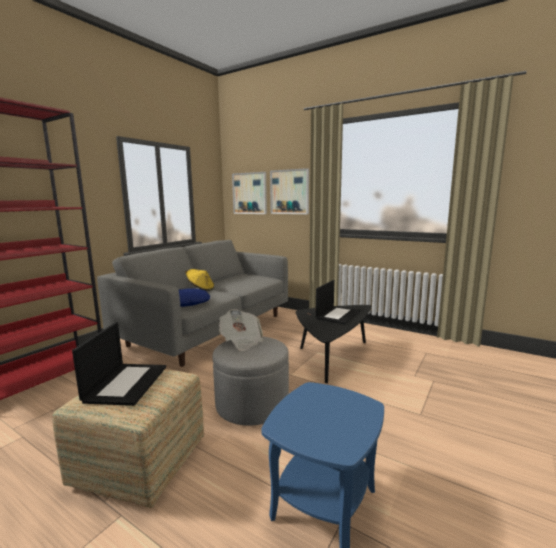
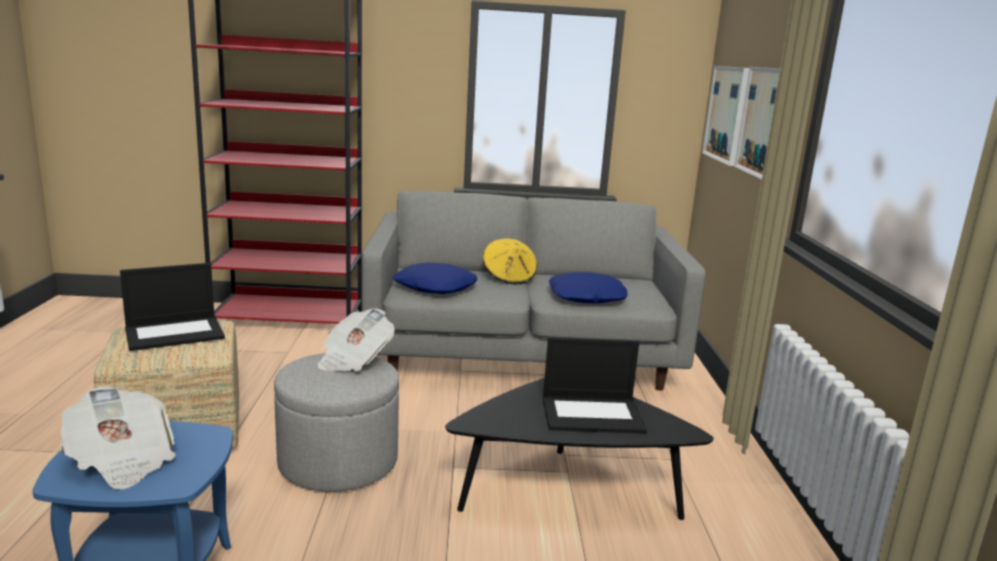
camera: 55 degrees right, 5 degrees up
(246, 284) = (586, 297): none -> blue pillow
(328, 423) = (122, 461): none -> newspaper

